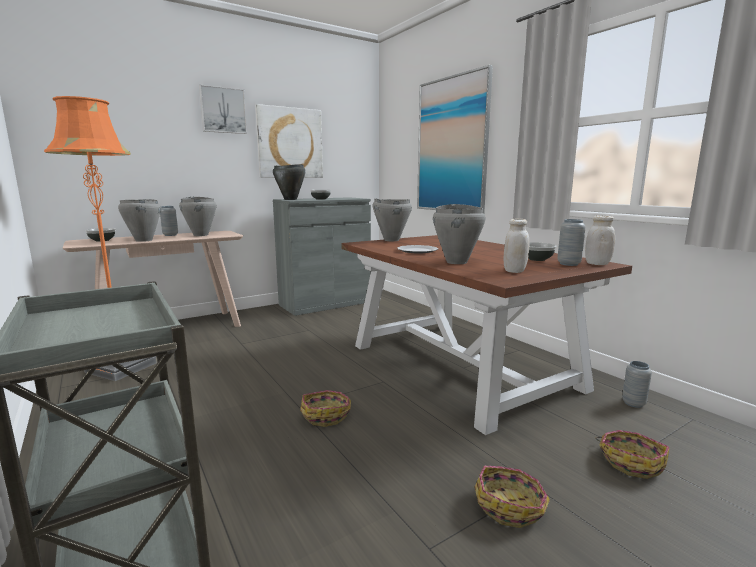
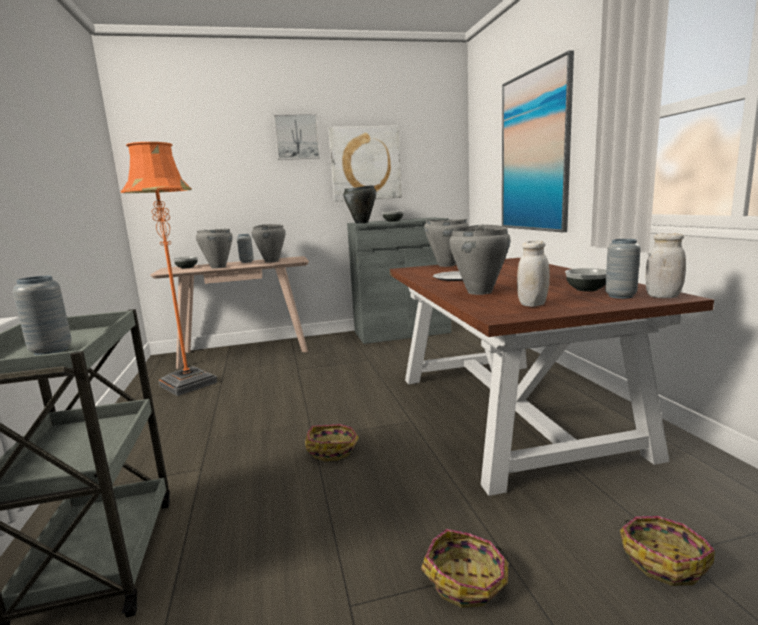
camera: 20 degrees right, 0 degrees up
(633, 403) = (719, 485): grey vase -> grey vase (51, 351)

